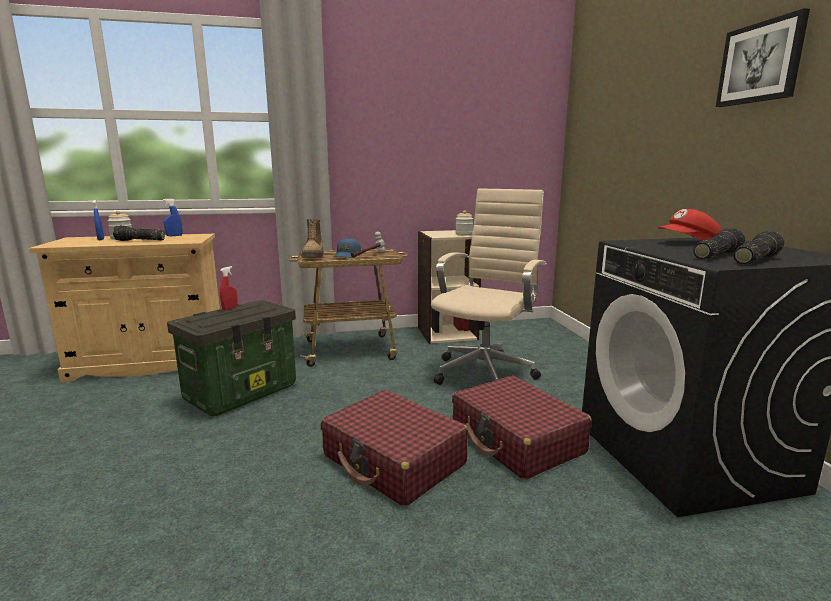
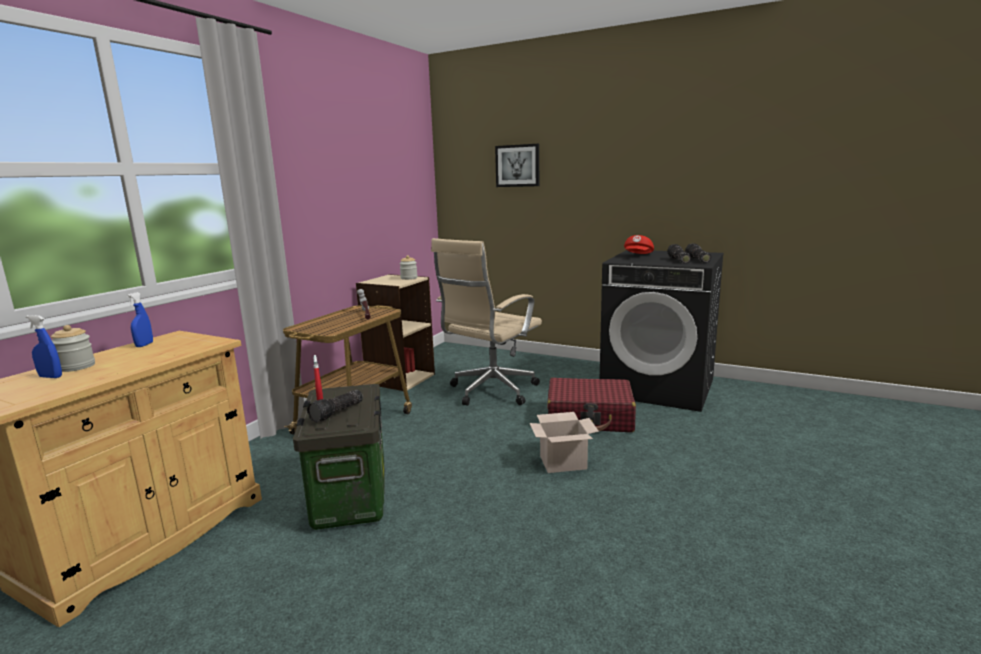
camera: 50 degrees left, 0 degrees up
(139, 240) = (135, 360): flashlight -> flashlight (337, 413)
(314, 256) = (320, 328): boot -> none
(347, 255) = (344, 320): blue cap -> none
(394, 460) = (564, 462): red suitcase -> cardboard box
(485, 372) = (490, 392): beige office chair -> beige office chair turned 120 degrees counterclockwise
(760, 63) = (632, 143): picture -> picture (517, 165)

